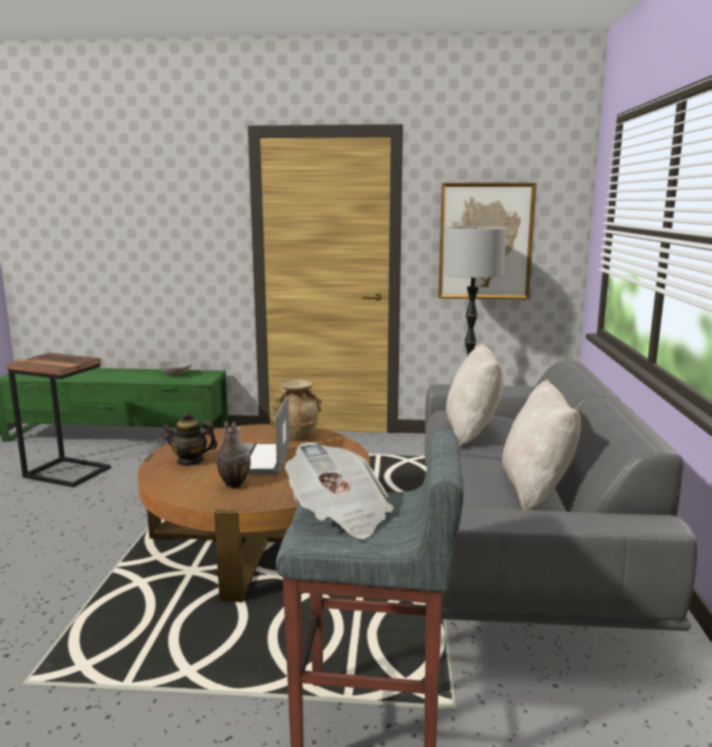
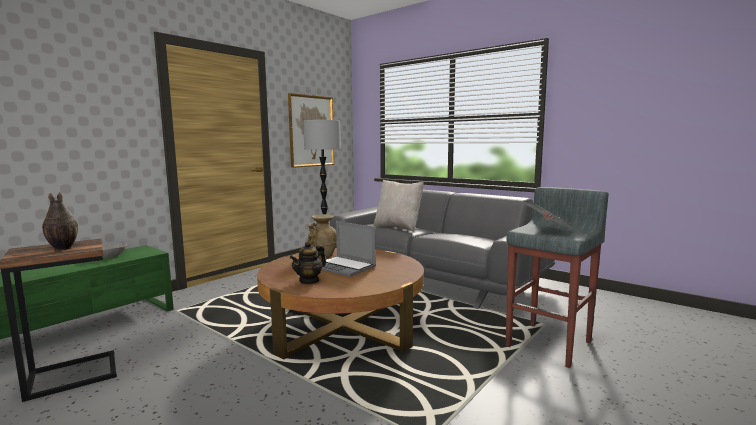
camera: 55 degrees left, 5 degrees down
(233, 485) = (371, 277): vase -> vase (62, 249)
(536, 489) = (473, 235): beige pillow -> none

